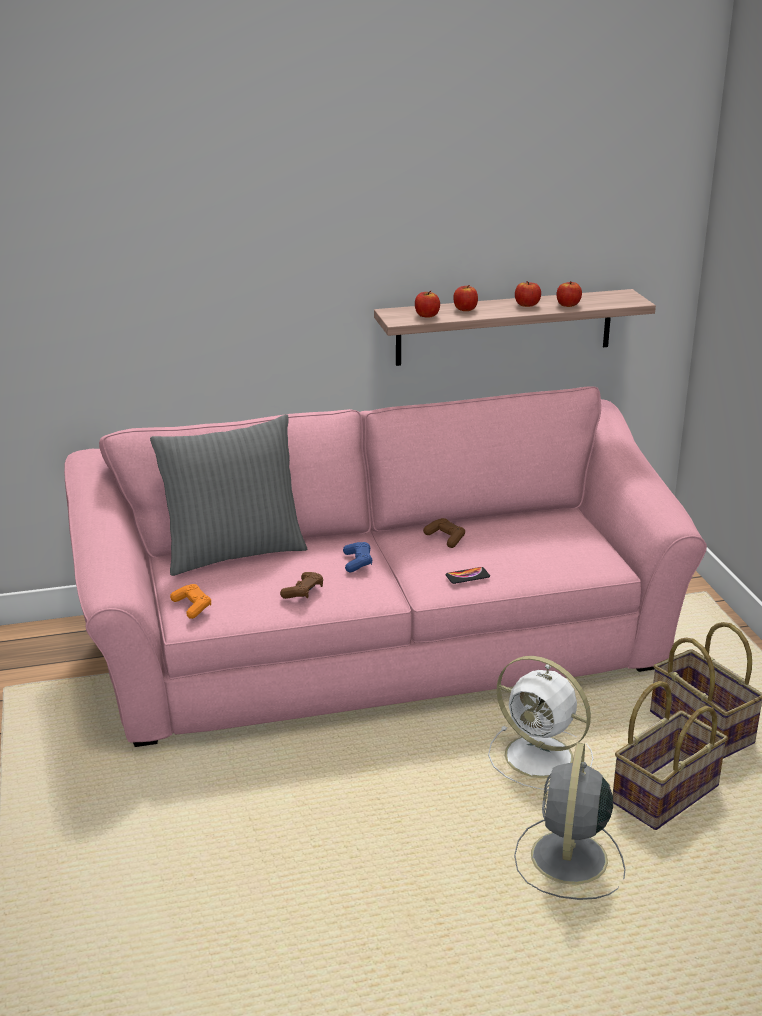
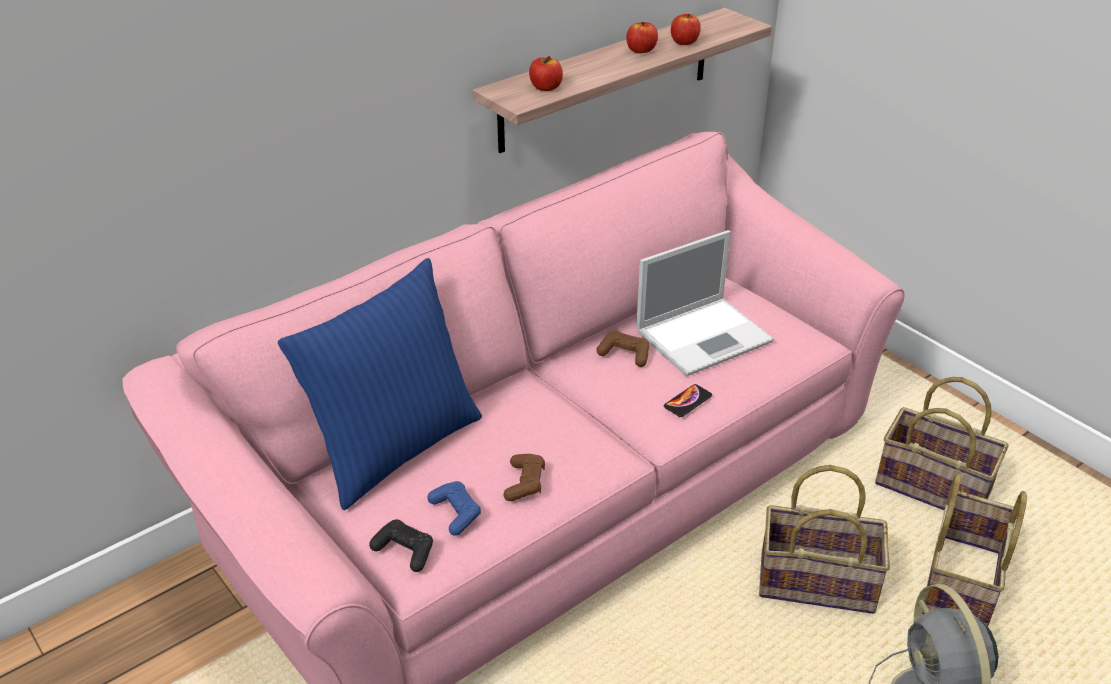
camera: 25 degrees left, 10 degrees up
(192, 606) = (404, 551): orange game controller -> black game controller
(233, 552) = (394, 447): grey pillow -> blue pillow
(357, 562) = (554, 418): blue game controller -> blue game controller (455, 513)
(465, 309) = (580, 69): apple -> none
(520, 541) = (705, 335): none -> laptop
(542, 758) = (817, 581): white fan -> basket

